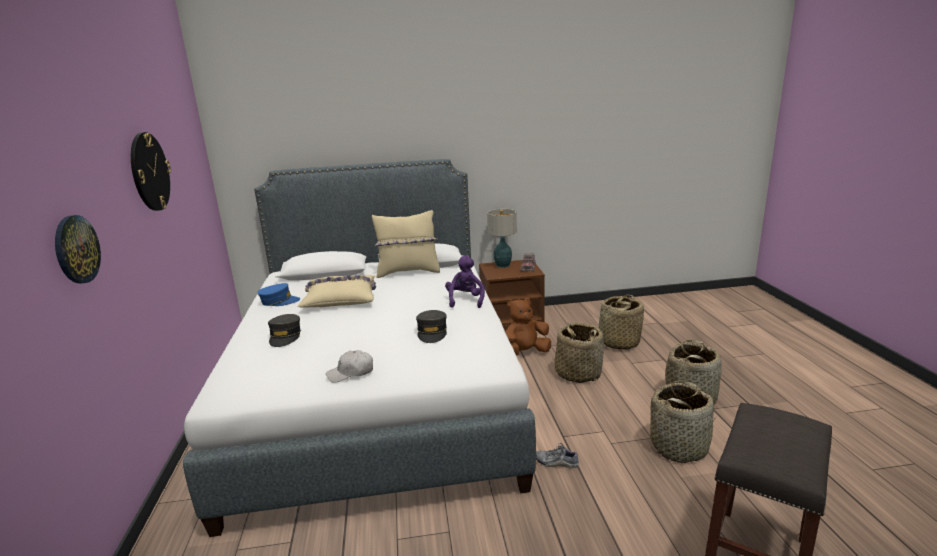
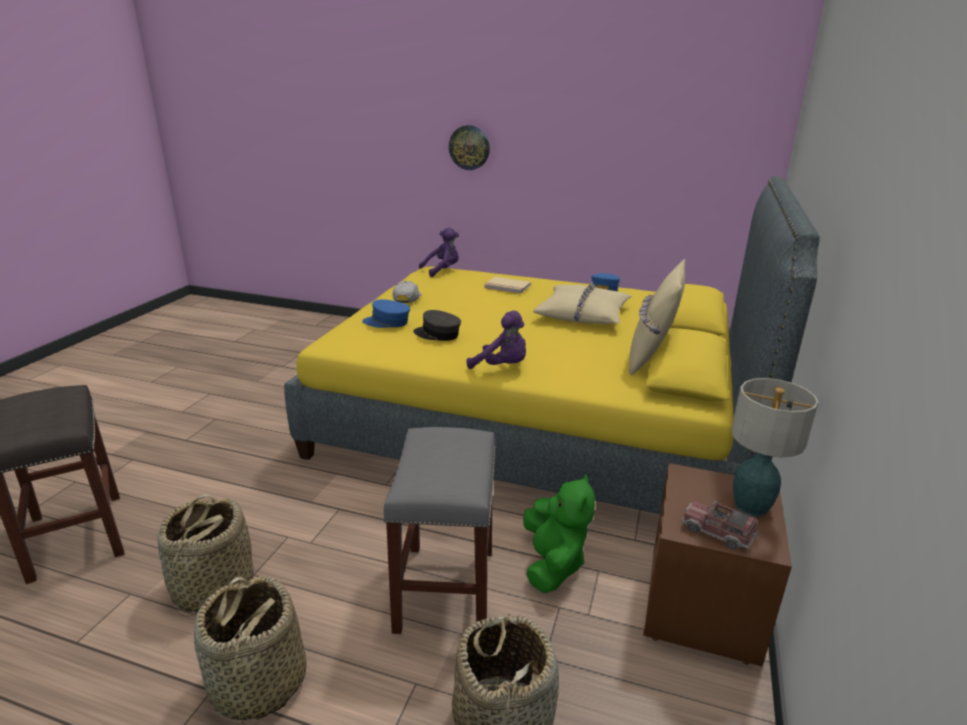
camera: 115 degrees right, 5 degrees up
(149, 172) = (604, 124): wall clock -> none
(224, 389) = (442, 271): none -> purple plush toy
(285, 336) = (507, 287): grey cap -> beige book
(377, 393) = (539, 422): white bed -> yellow bed
(427, 359) = (387, 322): none -> blue cap
(525, 353) = (553, 564): brown plush toy -> green plush toy
(556, 462) = (311, 487): shoe -> none
(577, 373) = (446, 591): basket -> grey stool

